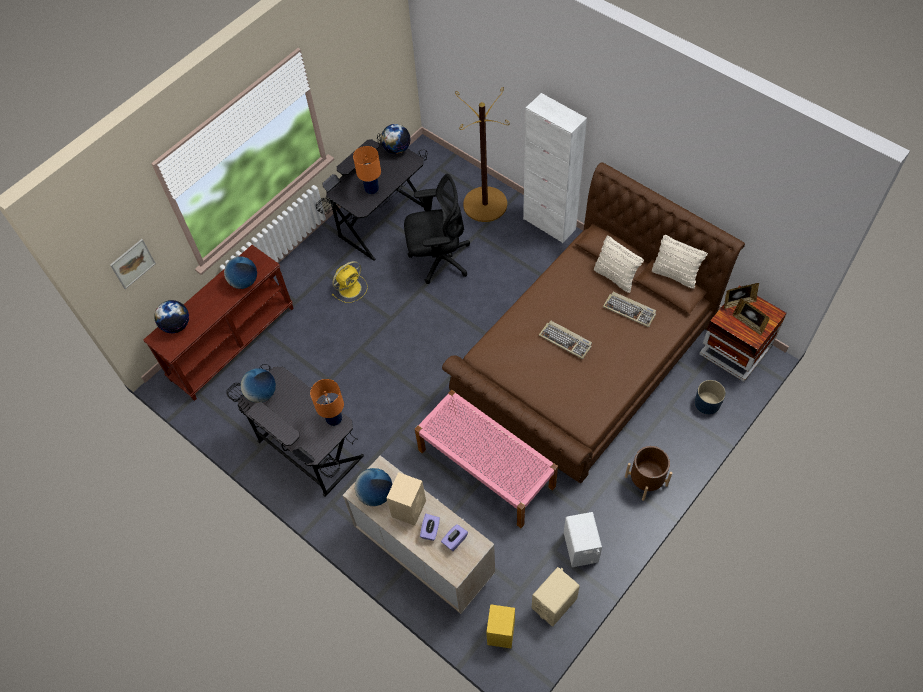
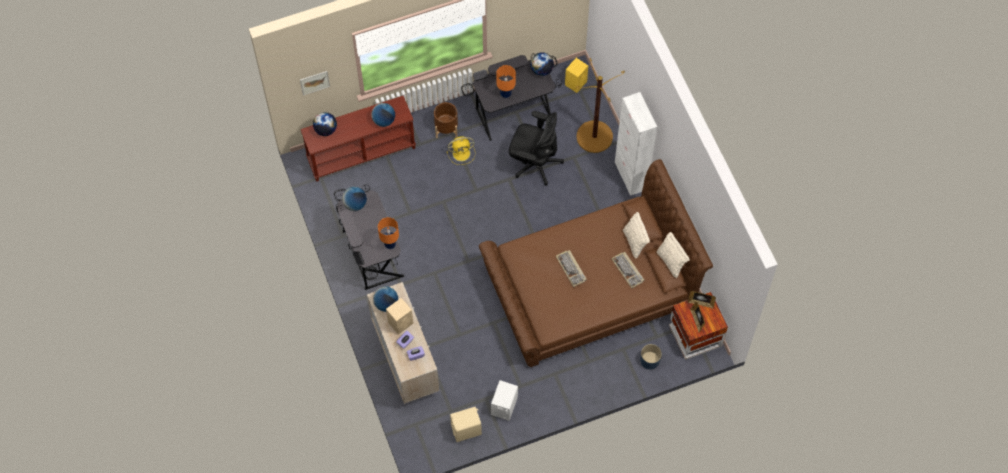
camera: 25 degrees right, 5 degrees up
(486, 468) = (477, 325): pink bench -> none
(501, 632) = (424, 428): yellow speaker -> yellow speaker (576, 82)
(646, 481) = (573, 388): brown planter -> brown planter (446, 128)

